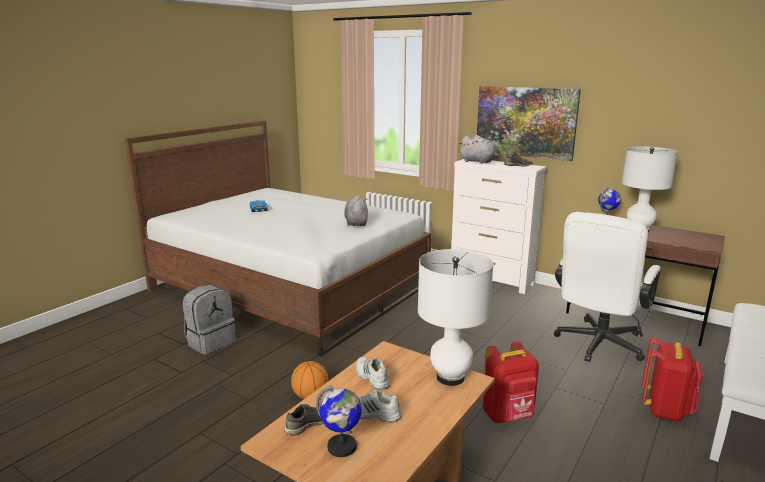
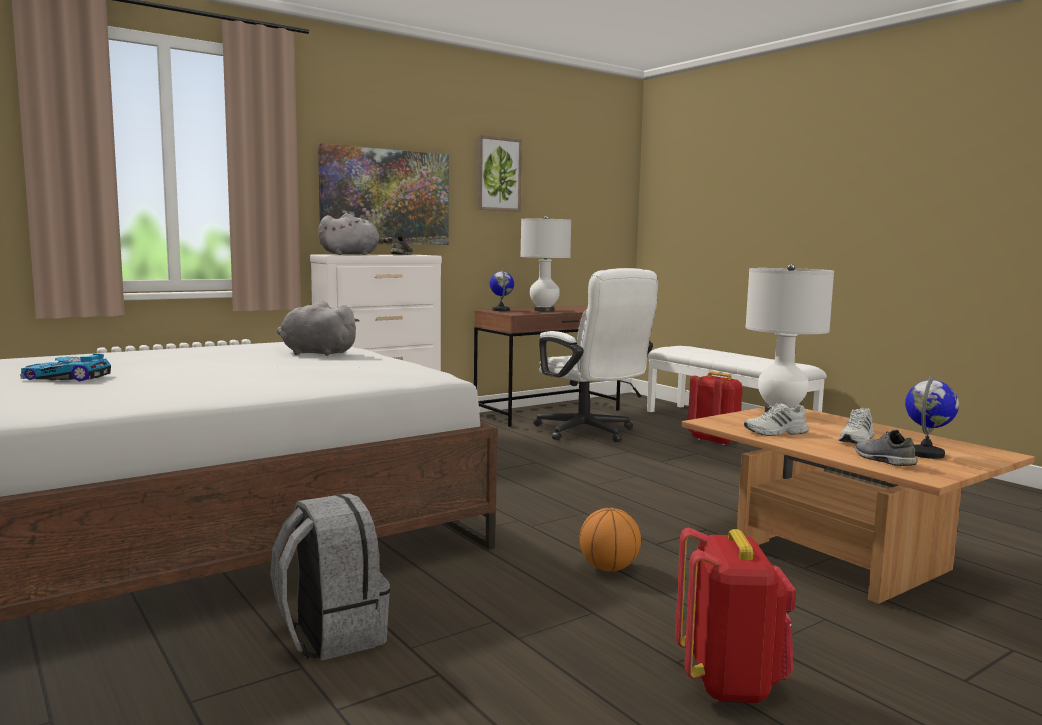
camera: 70 degrees left, 10 degrees down
(508, 416) = (703, 485): red backpack -> red backpack (730, 683)
(634, 104) = (498, 174): none -> picture

